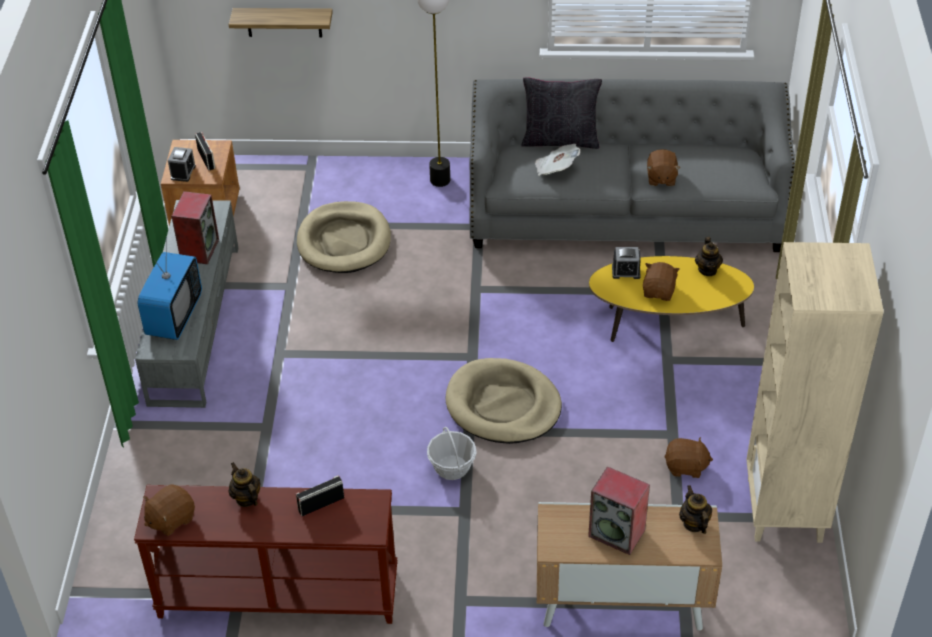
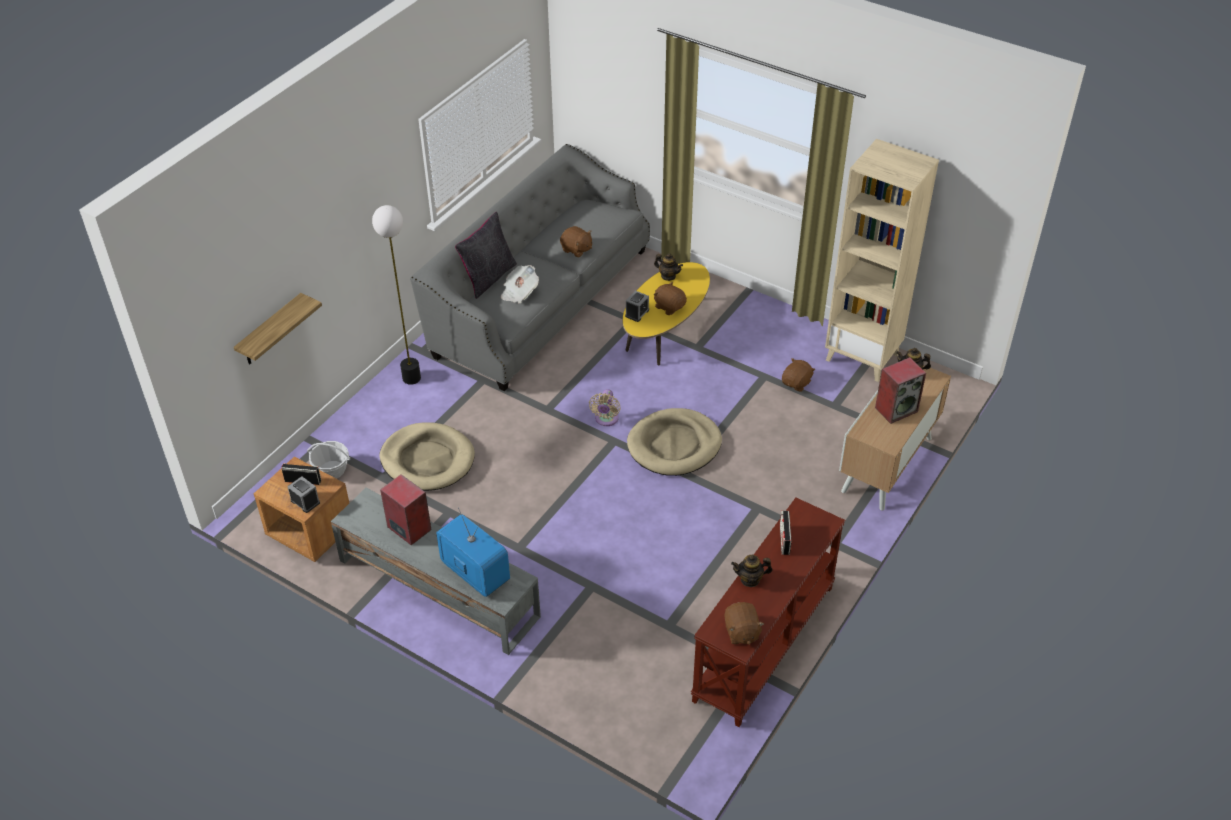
camera: 60 degrees left, 0 degrees up
(452, 467) = (712, 497): basket -> basket (332, 470)
(497, 337) = (606, 420): none -> beige fan

